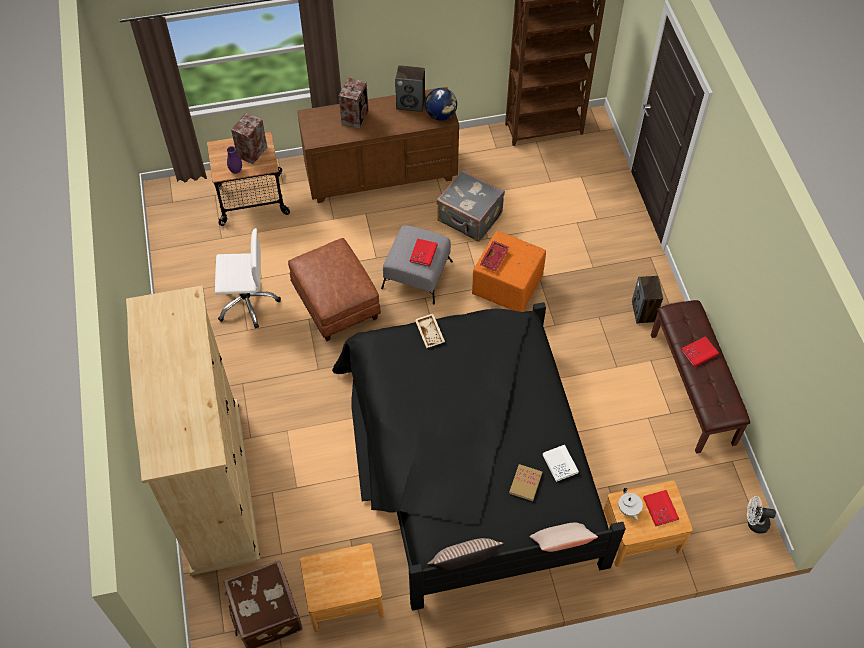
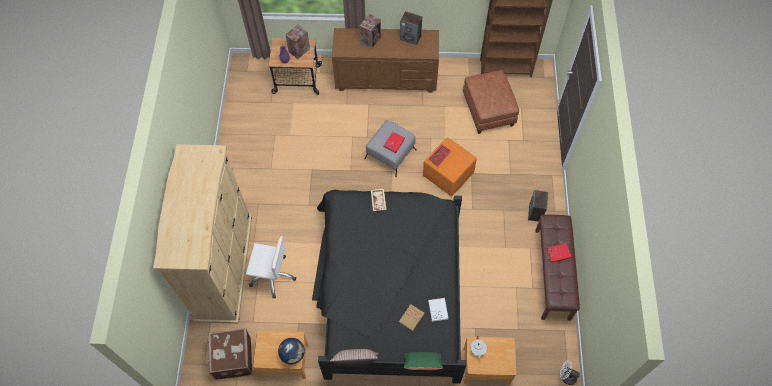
camera: 15 degrees right, 5 degrees up
(247, 302) = (276, 149): white office chair -> white office chair (272, 275)
(337, 303) = (333, 163): brown ottoman -> brown ottoman (489, 111)
(441, 115) = (428, 50): globe -> globe (293, 354)
(469, 218) = (436, 122): grey suitcase -> none
(560, 545) = (422, 365): beige pillow -> green pillow
(660, 508) = (499, 354): red book -> none

